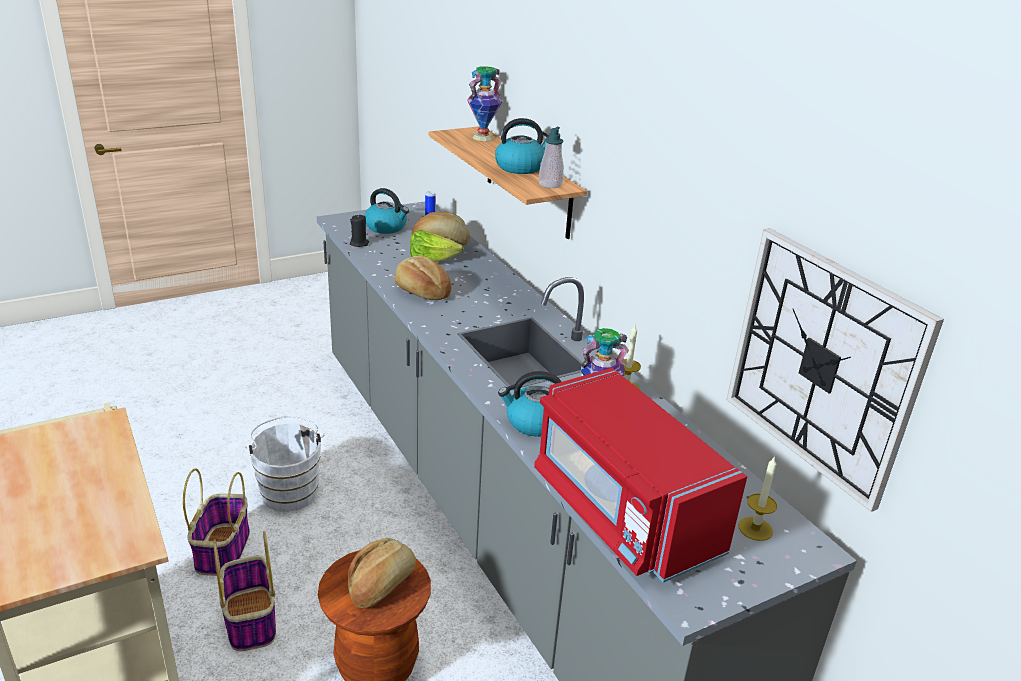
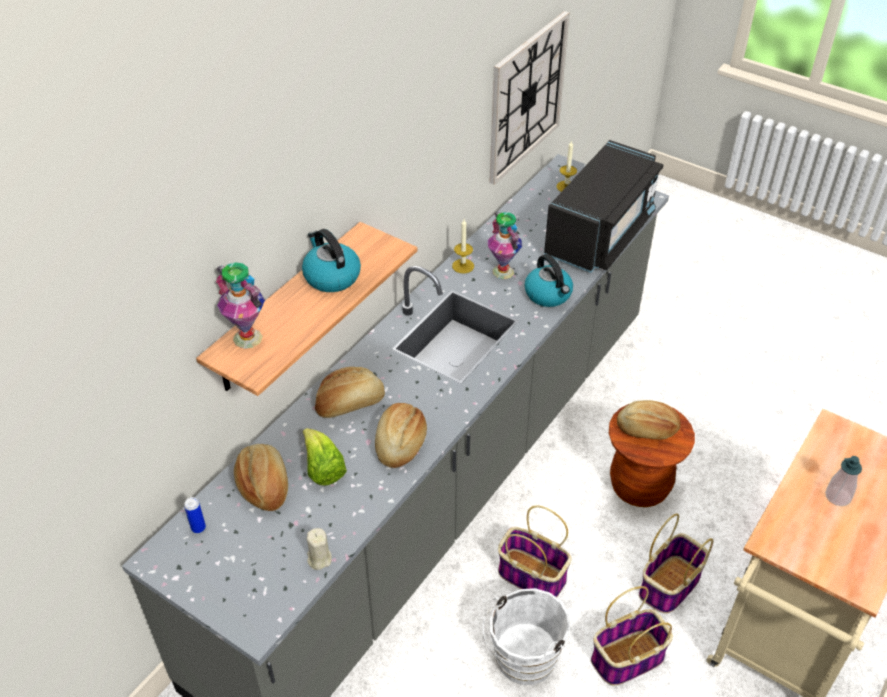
camera: 115 degrees left, 15 degrees up
(355, 529) = (530, 575): none -> basket
(359, 243) = (319, 559): black candle -> beige candle
(386, 227) = (250, 560): kettle -> none
(484, 285) = (350, 404): none -> bread
(550, 184) = (366, 244): soap dispenser -> soap dispenser (837, 496)
(623, 511) = (600, 234): red microwave -> black microwave

